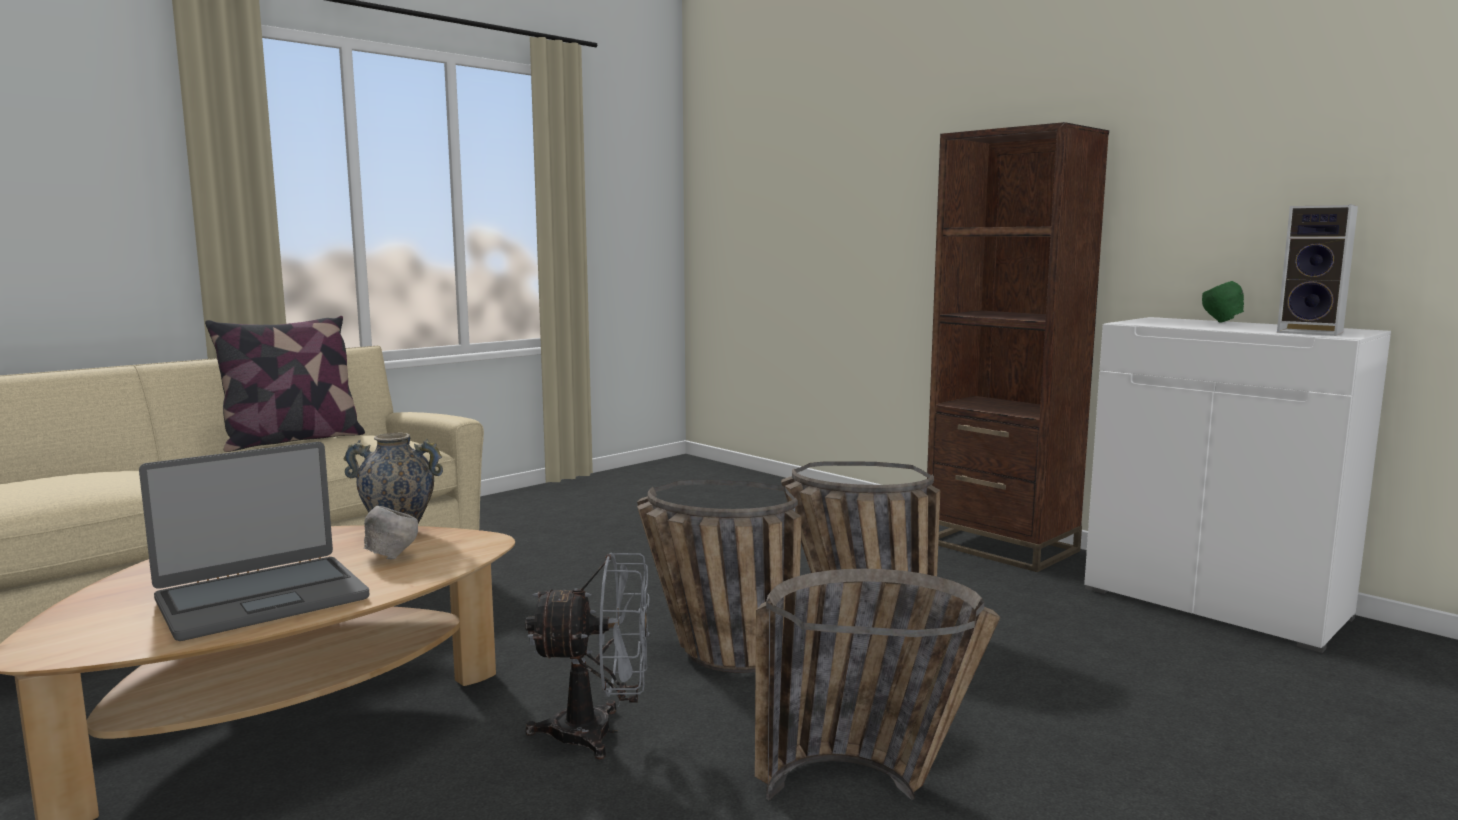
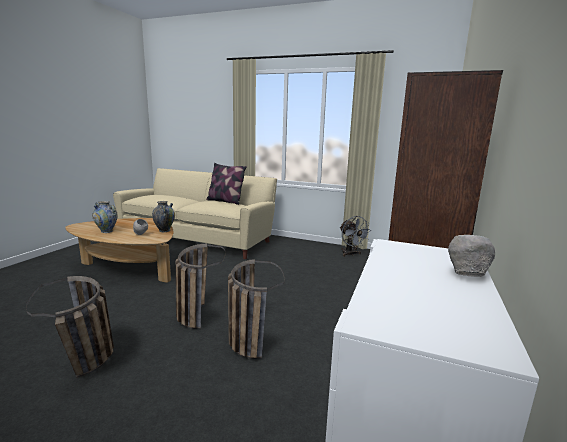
camera: 65 degrees right, 5 degrees up
(261, 599) = (107, 231): laptop -> vase
(599, 733) = (129, 306): grey fan -> grey fan (350, 254)
(1221, 322) = (466, 275): green bowl -> grey bowl
(1313, 332) = (399, 311): speaker -> none

